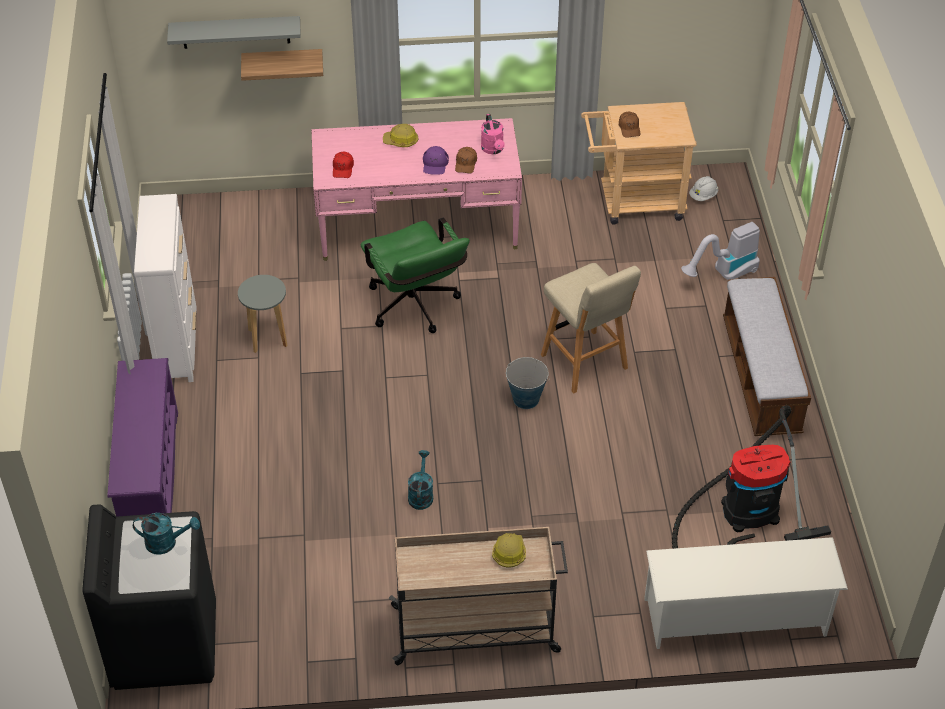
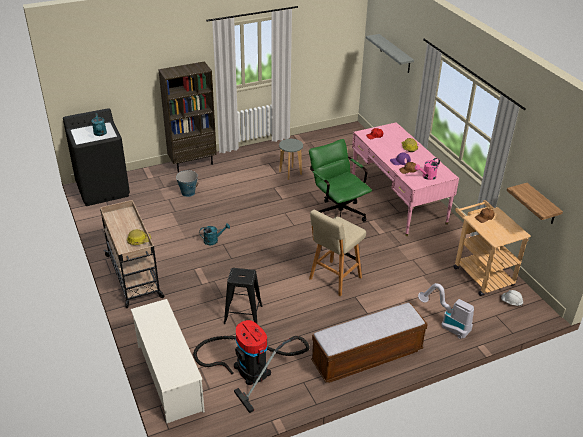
camera: 70 degrees right, 10 degrees down
(149, 476) = (193, 163): purple shoe rack -> brown bookcase
(177, 343) = (272, 151): white dresser -> none
(283, 63) = (404, 83): shelf -> shelf (542, 205)
(416, 309) = (337, 212): green office chair -> green office chair turned 105 degrees clockwise
(526, 399) = (295, 262): bucket -> bucket (188, 192)
(628, 495) = (243, 315): none -> black stool

